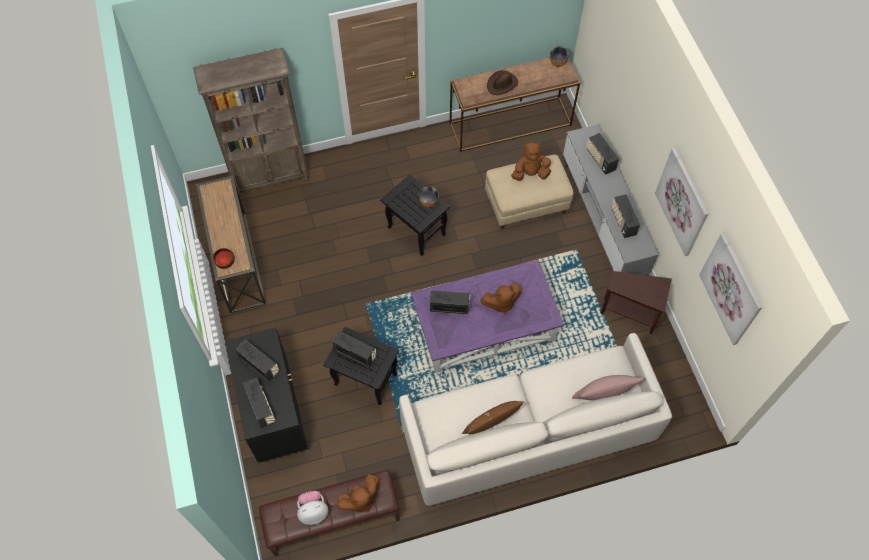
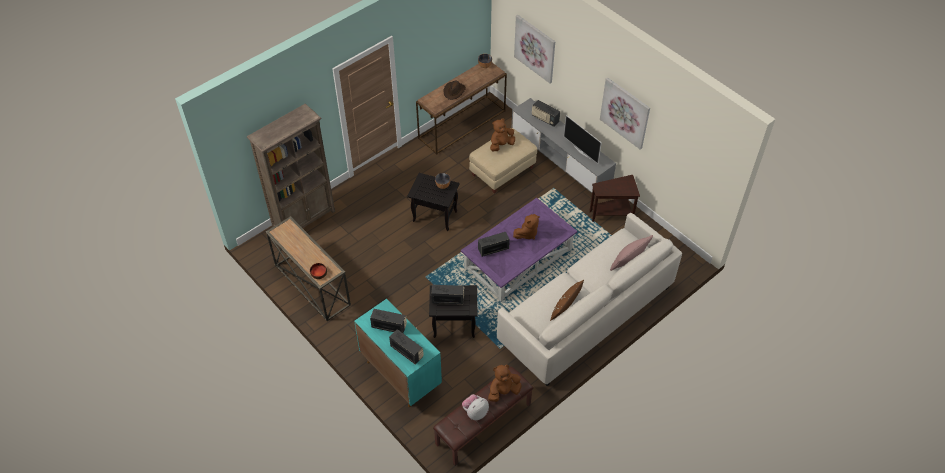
camera: 25 degrees left, 10 degrees down
(275, 414) = (400, 374): black cabinet -> turquoise cabinet
(360, 500) = (503, 391): brown plush toy -> brown plush toy turned 150 degrees counterclockwise
(622, 222) = (582, 151): radio -> television
(731, 289) = (685, 150): picture -> picture (535, 48)

